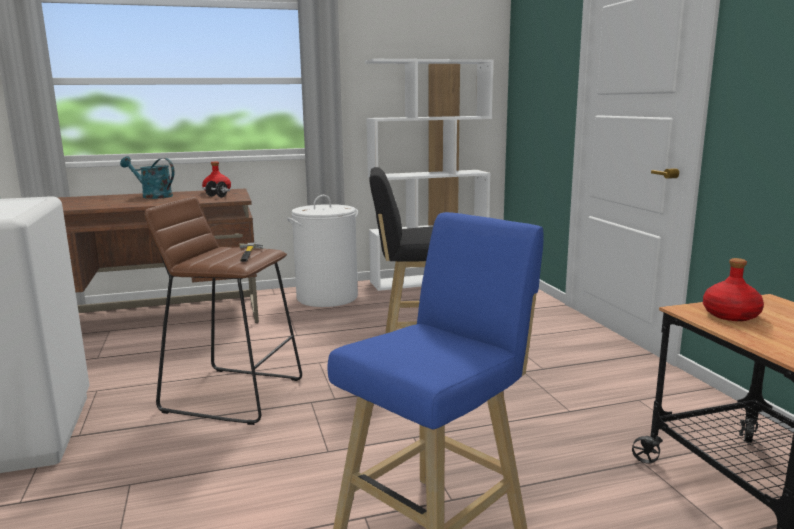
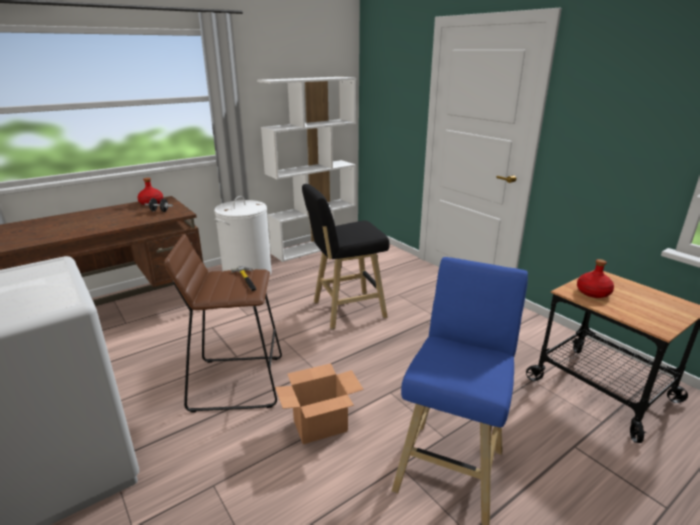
camera: 20 degrees left, 10 degrees up
(152, 196) = (96, 215): turquoise watering can -> none
(296, 453) = (321, 425): none -> cardboard box

